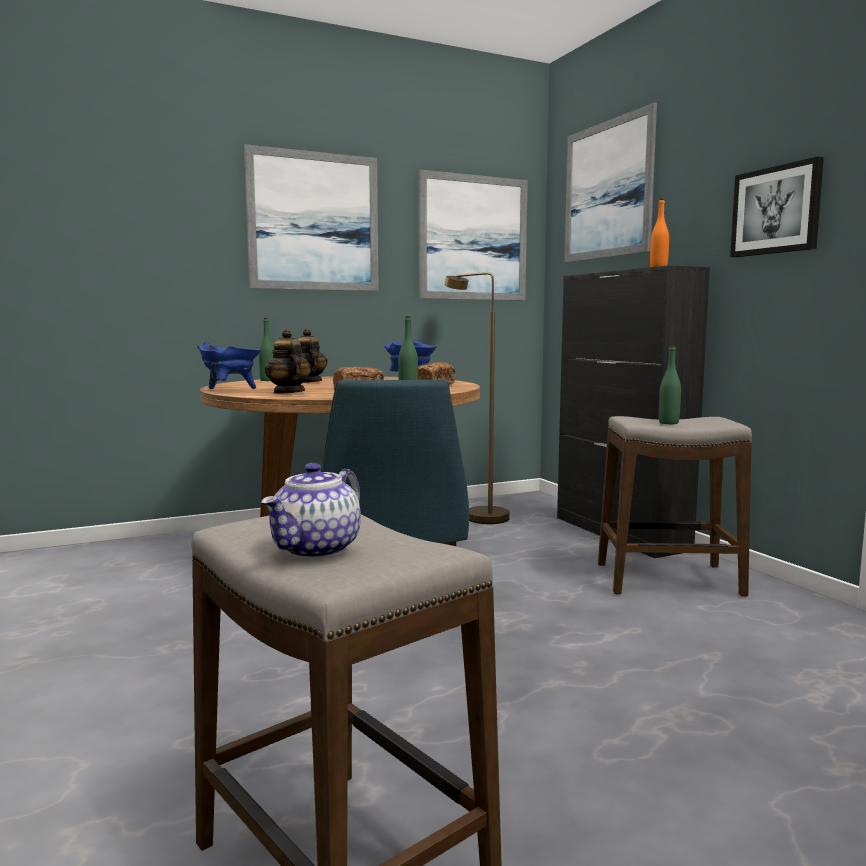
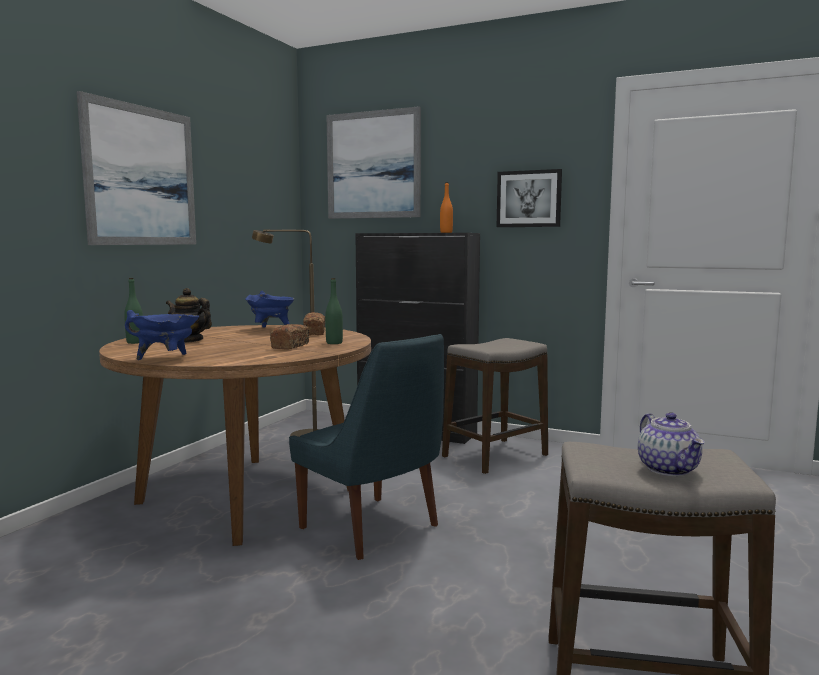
camera: 40 degrees left, 0 degrees up
(288, 392) = (240, 355): teapot -> none
(473, 238) = (257, 195): picture -> none
(668, 423) = (499, 346): green bottle -> none

